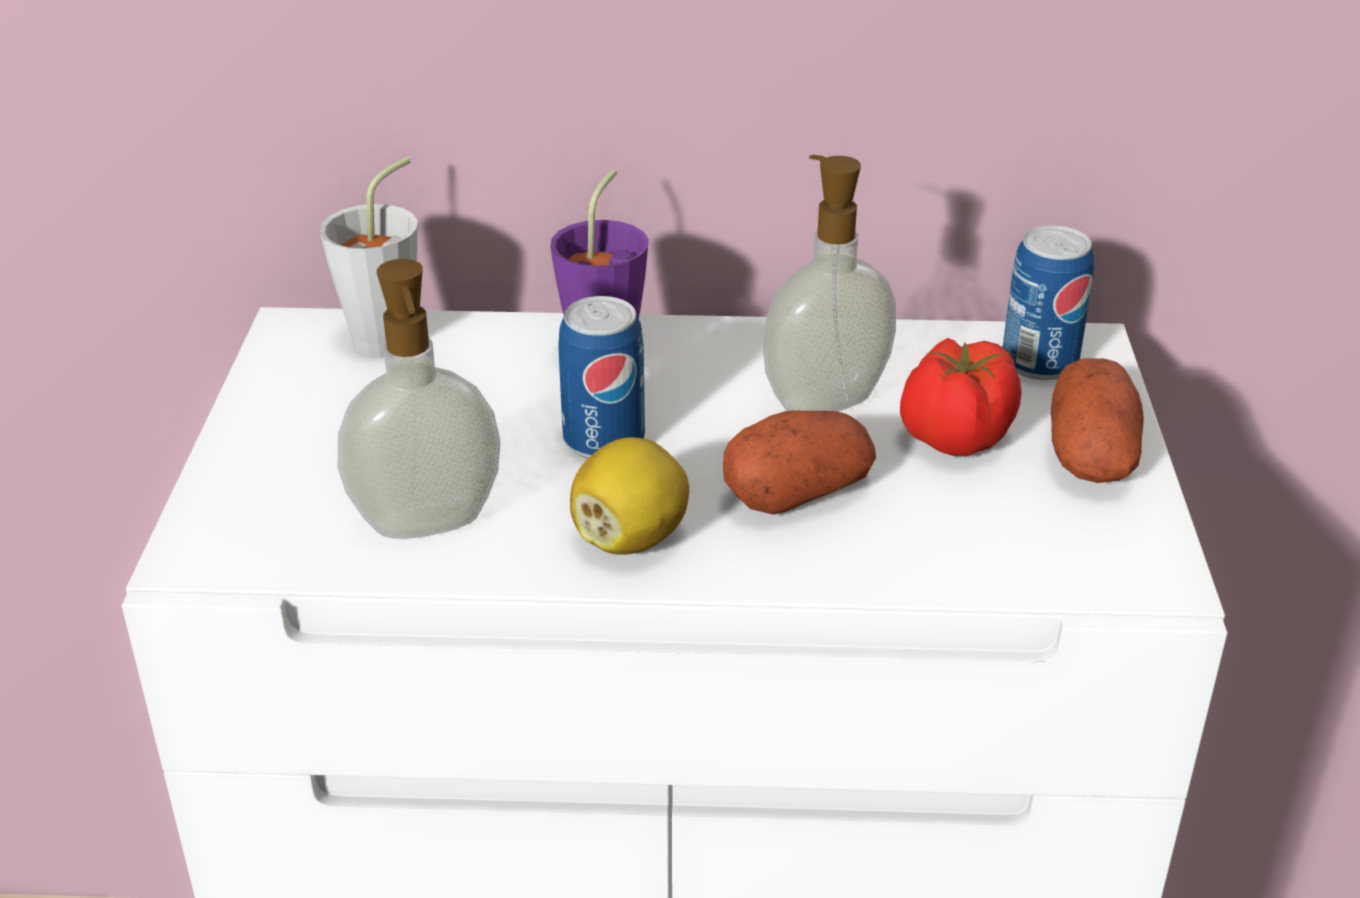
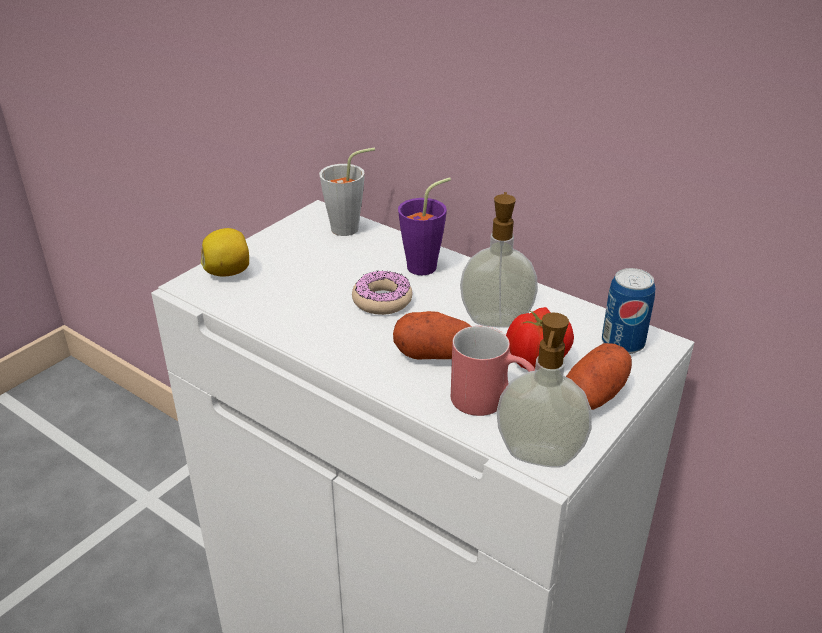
camera: 35 degrees right, 0 degrees up
(428, 524) = (278, 306): soap dispenser -> soap dispenser (538, 457)
(604, 441) = (382, 300): can -> donut
(631, 538) = (346, 343): lemon -> lemon (228, 272)
(968, 529) = (492, 402): none -> red mug

